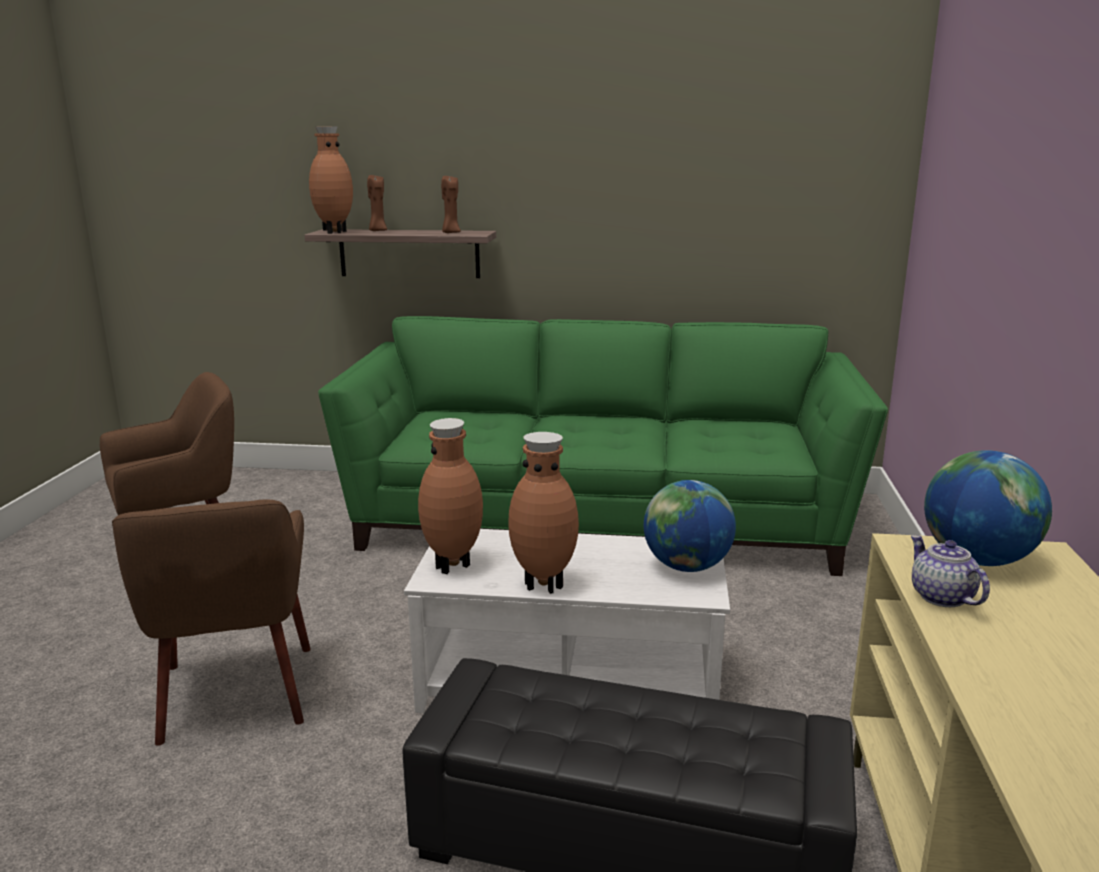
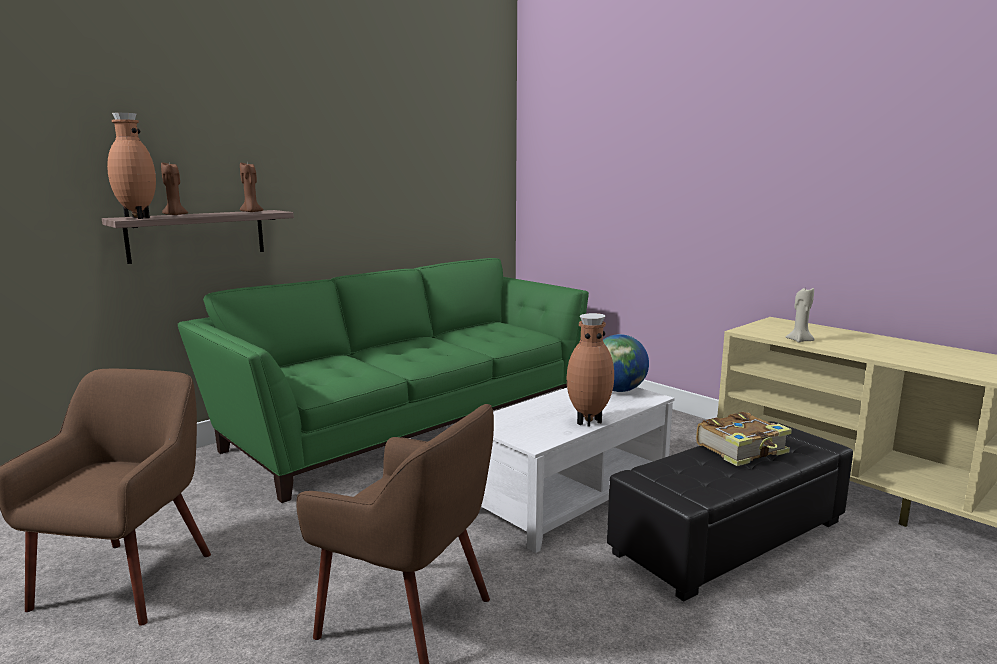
camera: 50 degrees left, 5 degrees down
(454, 566) = (526, 433): brown vase -> none
(669, 724) = (743, 450): none -> book
(941, 597) = (799, 340): teapot -> beige candle
(977, 560) = (771, 328): globe -> none

